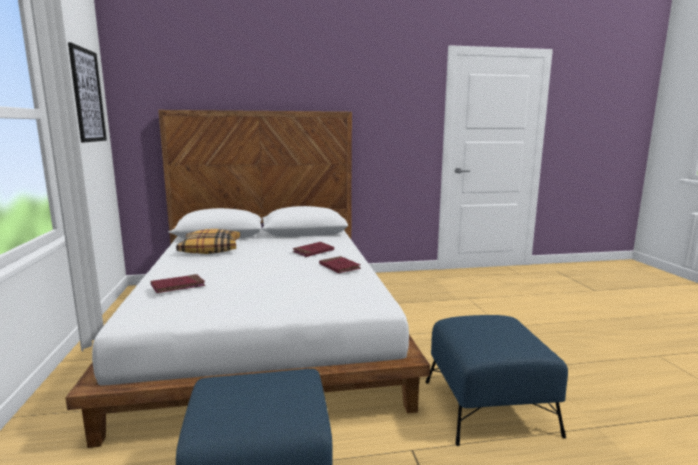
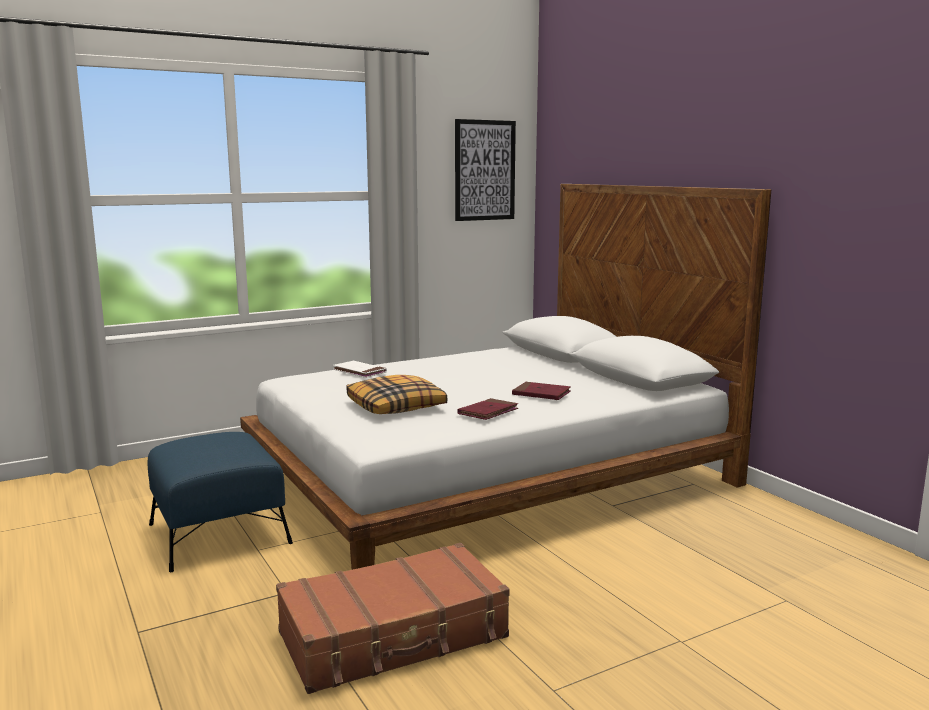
camera: 70 degrees right, 0 degrees up
(178, 286) = (359, 372): red book -> white book
(210, 249) = (497, 360): pillow -> pillow (396, 406)
(489, 406) = (394, 636): blue ottoman -> brown suitcase

